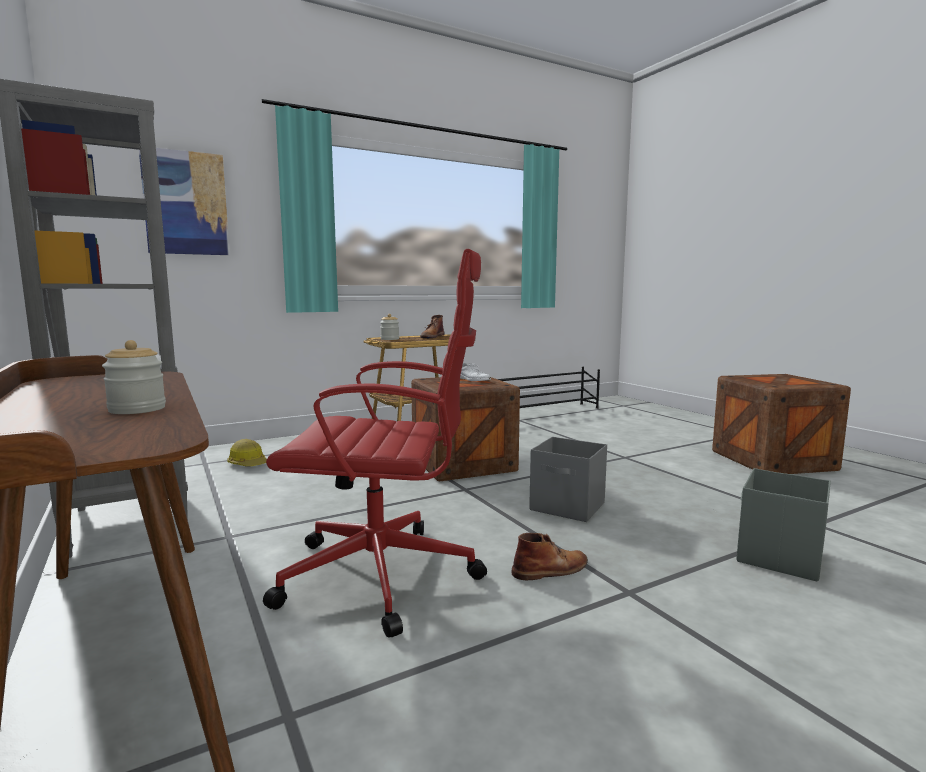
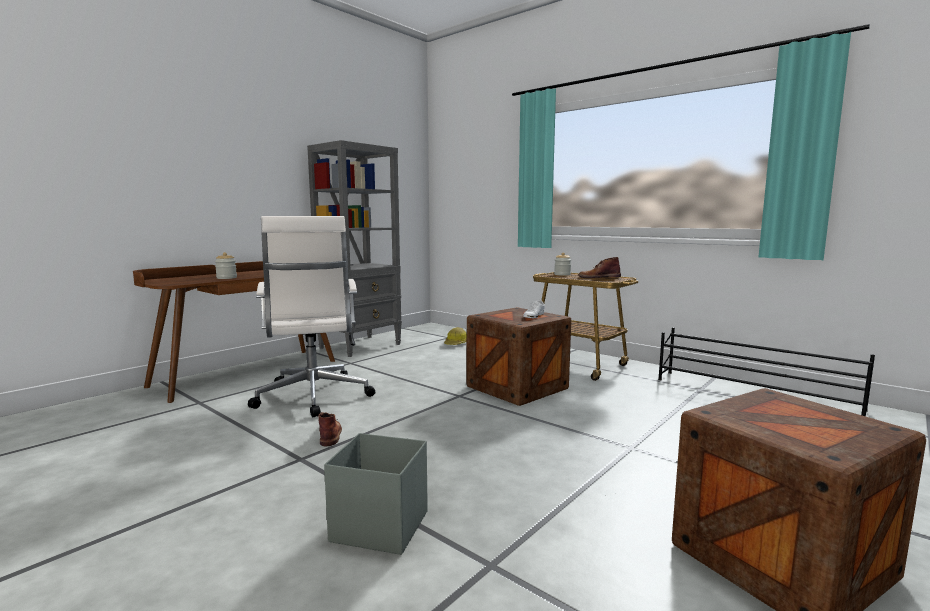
camera: 70 degrees right, 0 degrees up
(186, 203) = (478, 173): picture -> none
(385, 576) = (313, 397): red office chair -> white office chair
(551, 569) = (329, 434): brown boot -> brown boot turned 150 degrees counterclockwise
(568, 507) = (447, 431): grey storage box -> none

